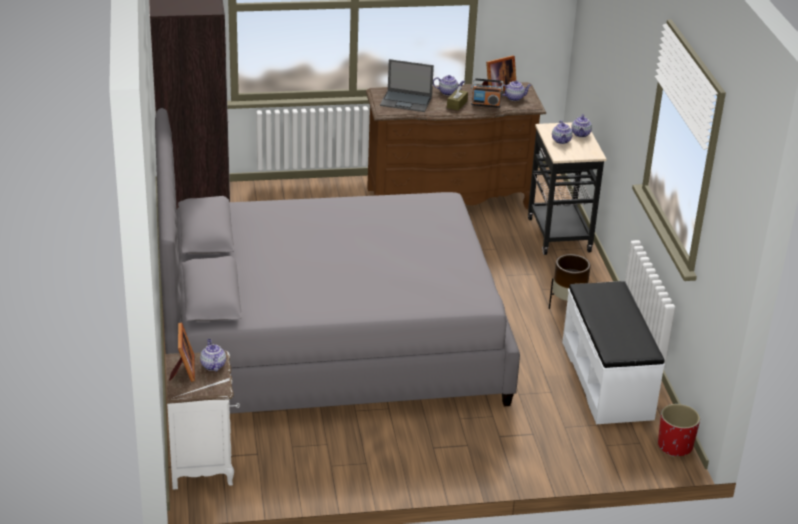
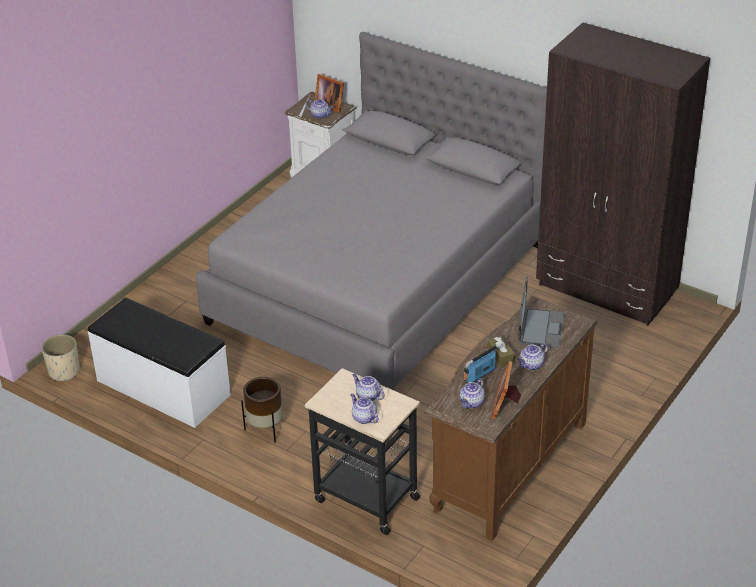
camera: 135 degrees right, 5 degrees up
(406, 101) = (541, 328): laptop -> laptop turned 135 degrees clockwise
(675, 446) = (64, 371): red planter -> beige planter

